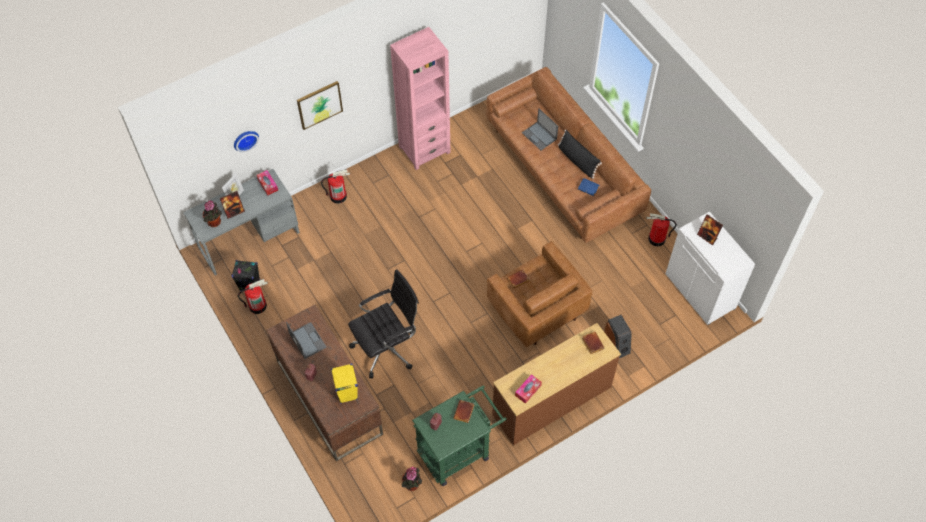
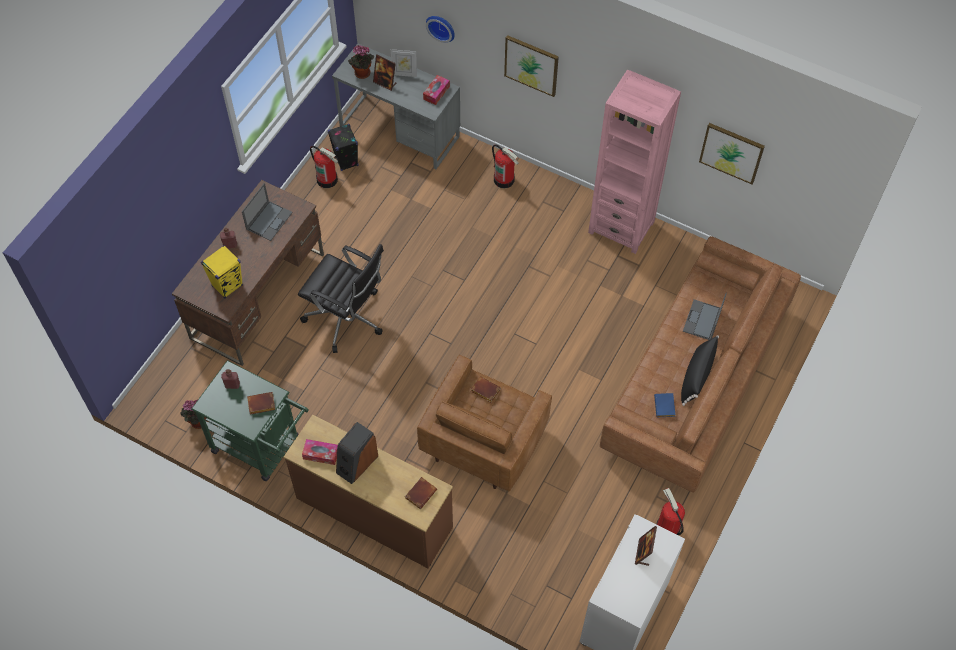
camera: 60 degrees right, 0 degrees up
(467, 37) = (731, 152): none -> picture
(617, 344) = (489, 549): speaker -> speaker (356, 463)

